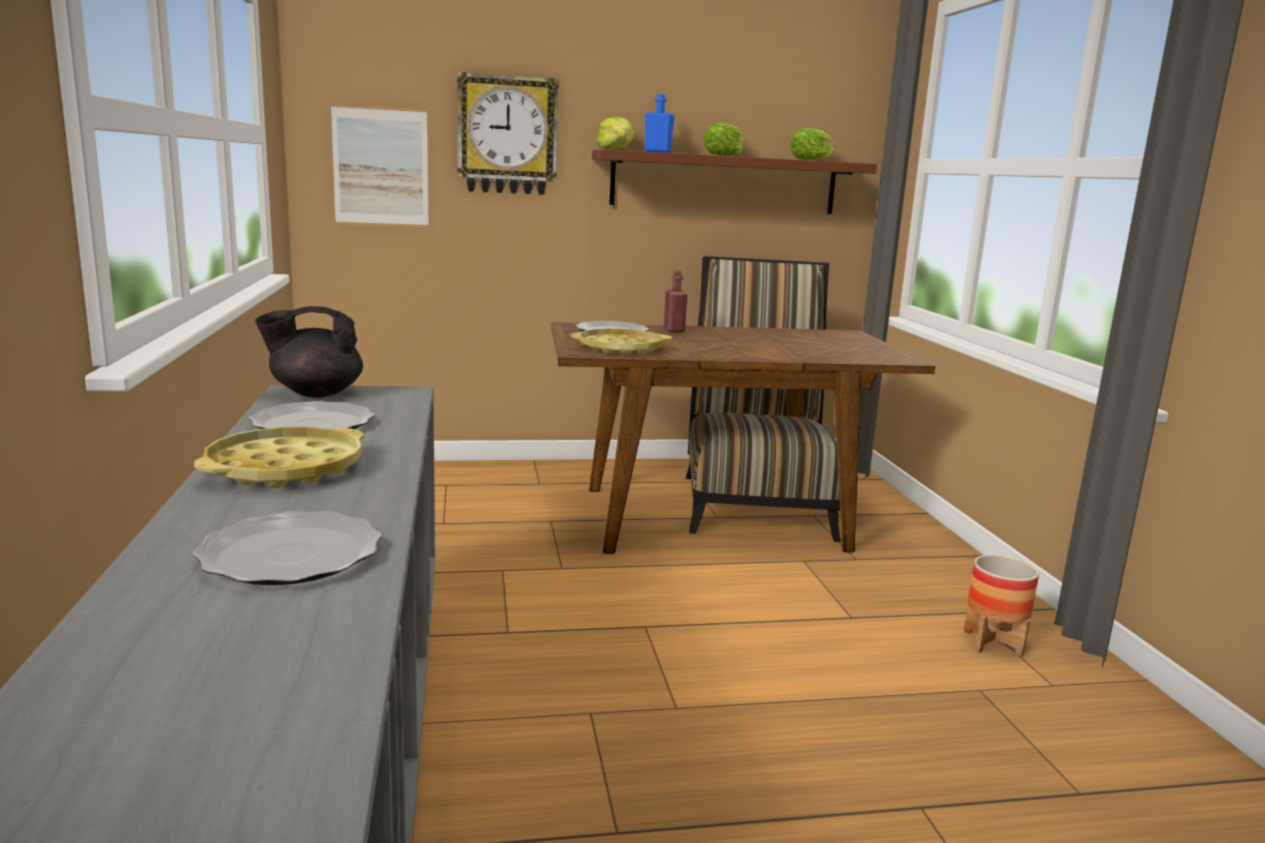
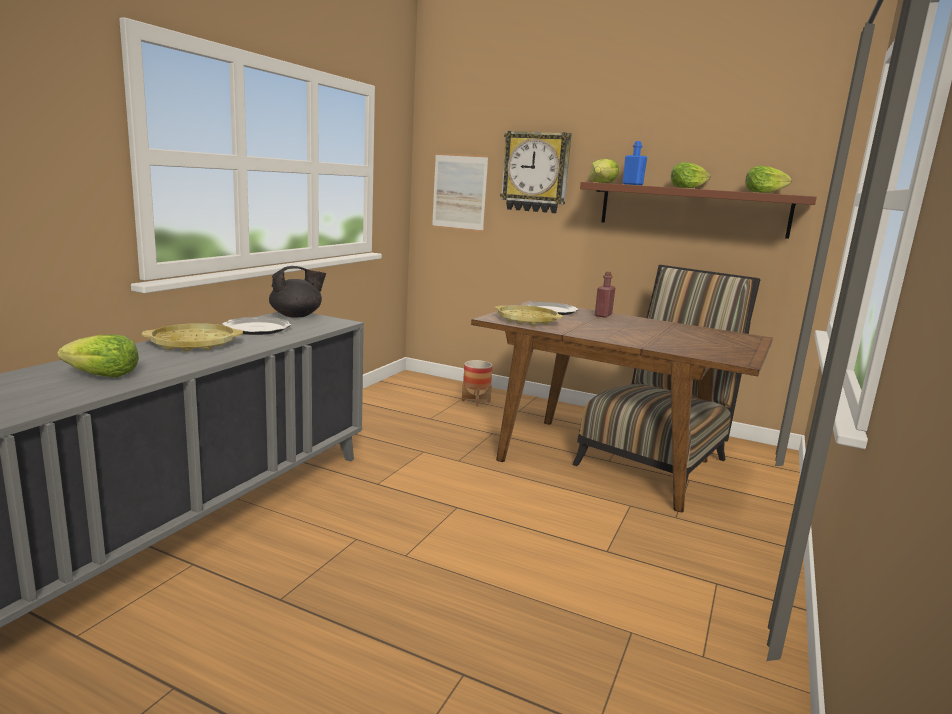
camera: 35 degrees right, 0 degrees up
(292, 555) = (103, 375): plate -> lettuce
(315, 393) = (297, 316): black teapot -> black teapot turned 135 degrees clockwise
(993, 643) = (699, 609): planter -> planter (476, 401)

